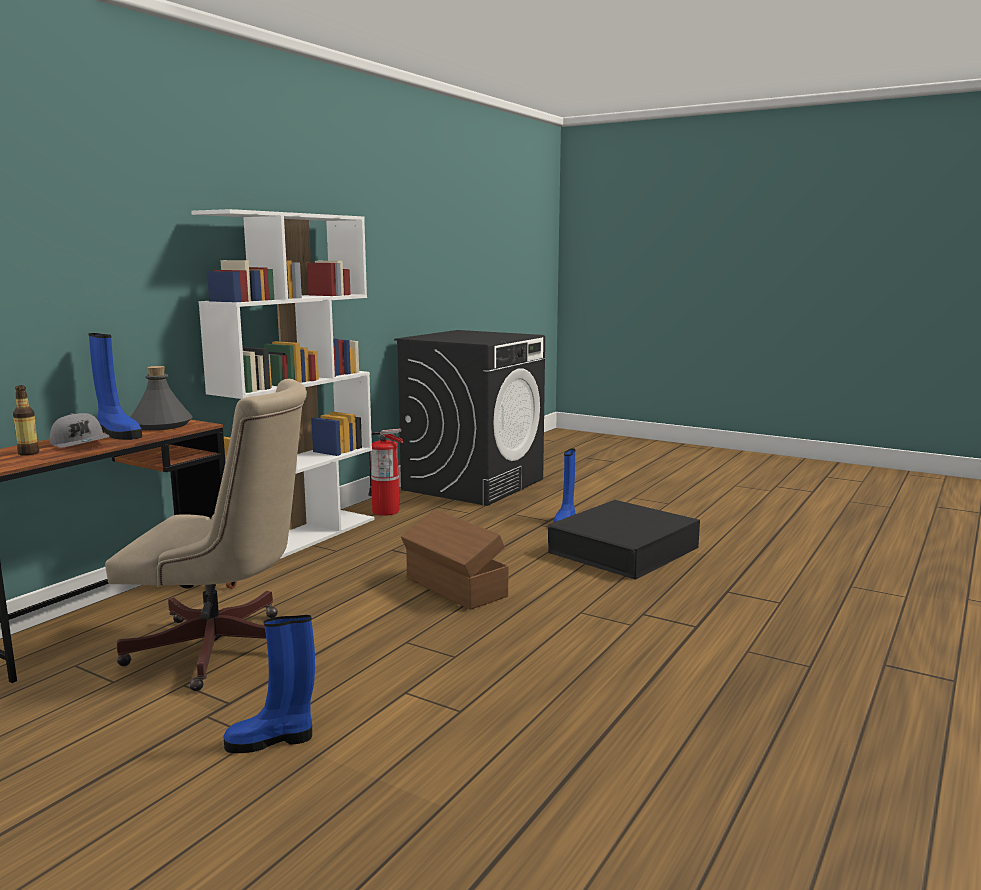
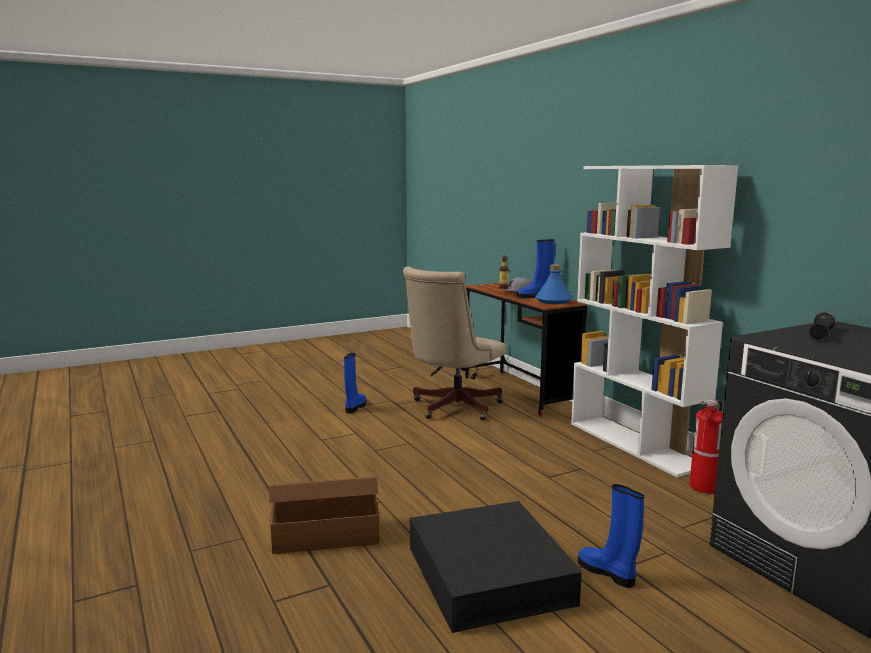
camera: 120 degrees right, 0 degrees up
(160, 425) = (553, 301): grey bottle -> blue bottle
(452, 338) = (820, 334): none -> black flashlight
(455, 588) = (474, 472): brown storage box -> brown storage box (324, 535)

